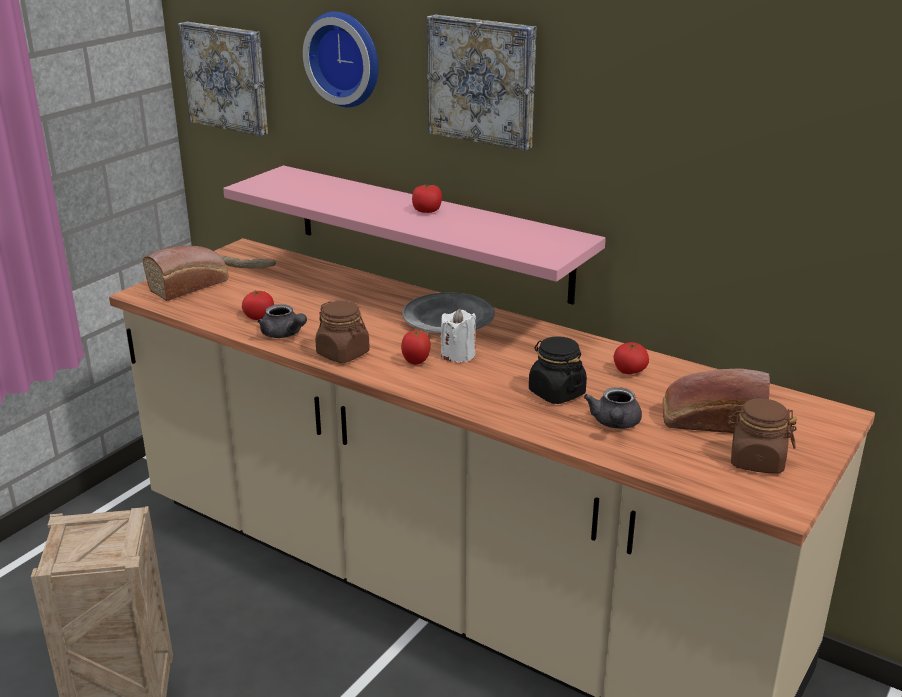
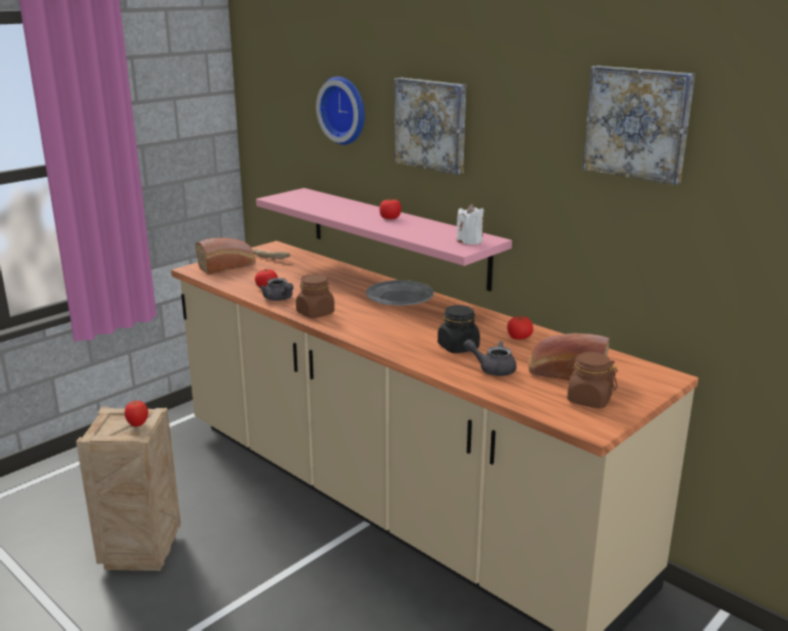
camera: 10 degrees right, 5 degrees down
(227, 77) = (271, 125): picture -> picture (638, 123)
(416, 362) = (364, 321): tomato -> tomato (137, 425)
(458, 355) = (397, 319): white candle -> white candle (469, 241)
(614, 424) = (492, 369): grey teapot -> grey teapot turned 90 degrees clockwise

